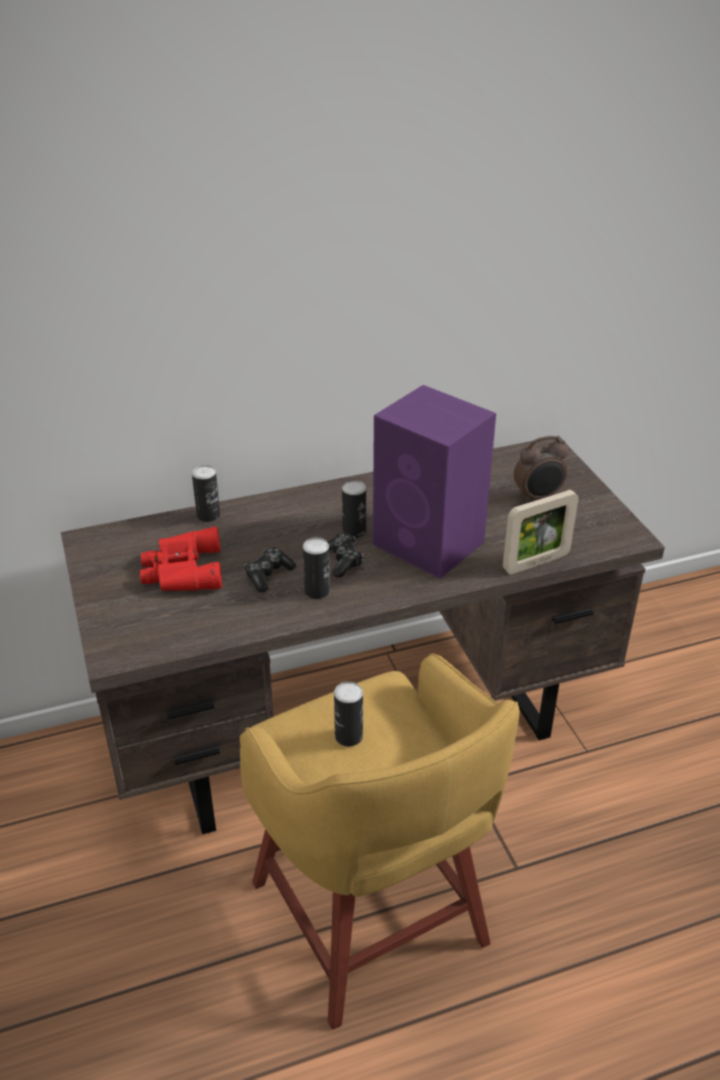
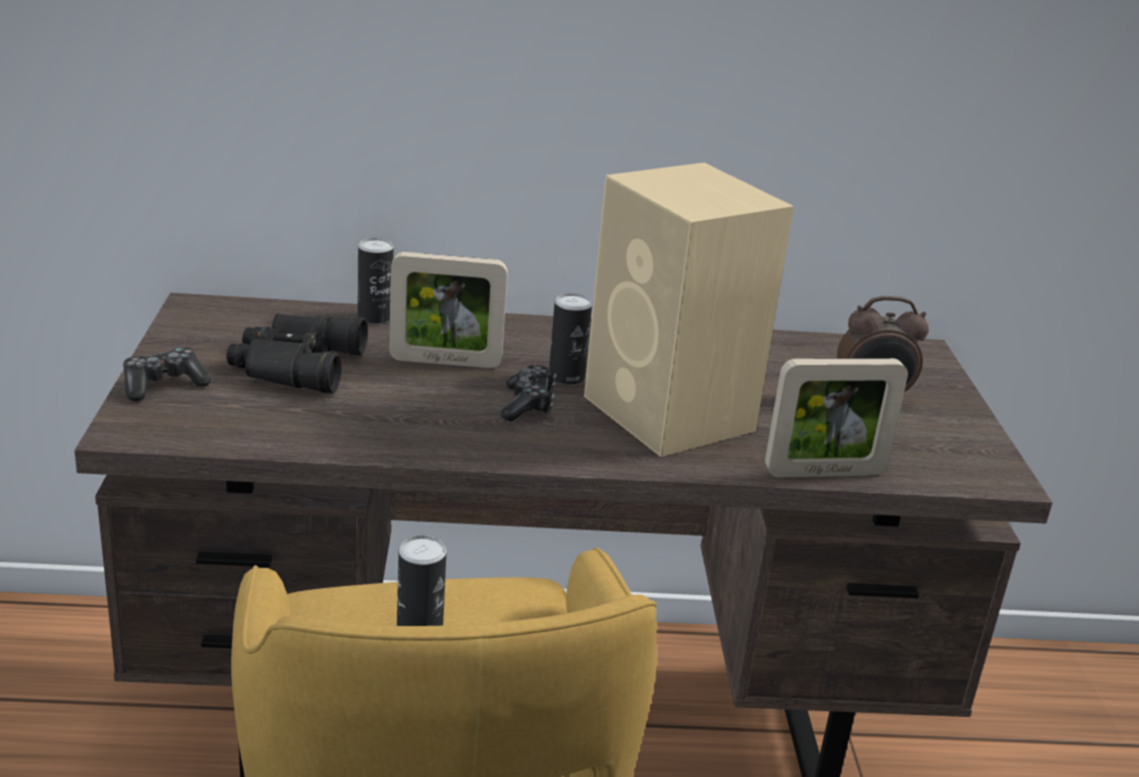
camera: 15 degrees right, 10 degrees down
(181, 571) = (293, 365): red binoculars -> black binoculars
(268, 575) = (409, 395): game controller -> game controller (163, 385)
(274, 540) = (445, 361): none -> picture frame
(317, 591) = (466, 429): can -> none
(430, 544) = (671, 415): purple speaker -> beige speaker

